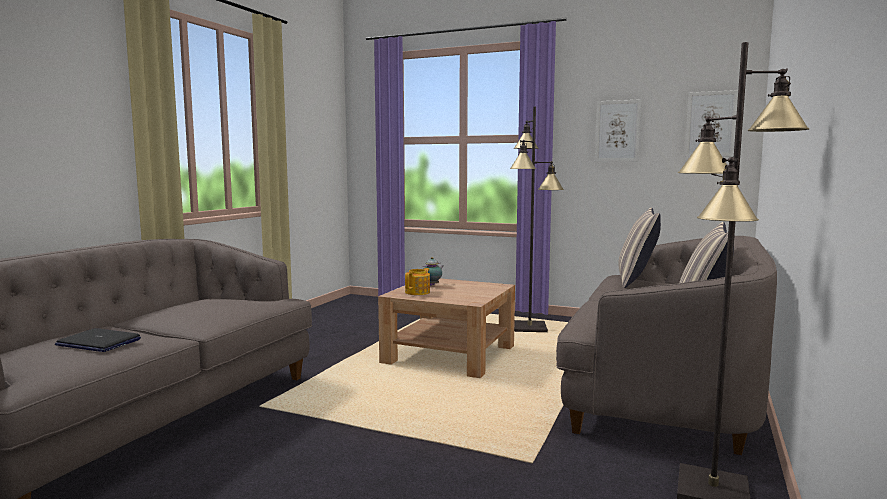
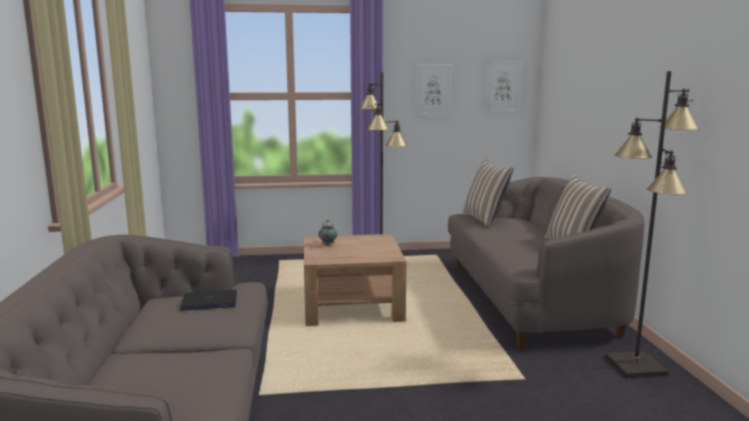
camera: 30 degrees left, 5 degrees up
(98, 342) = (176, 374): laptop -> laptop (209, 302)
(418, 292) = (330, 255): teapot -> none

